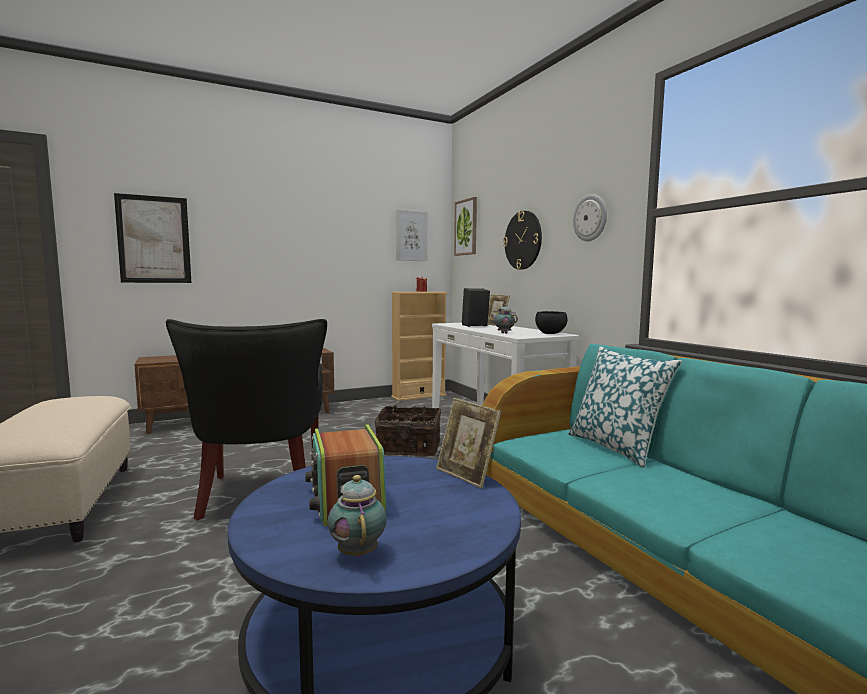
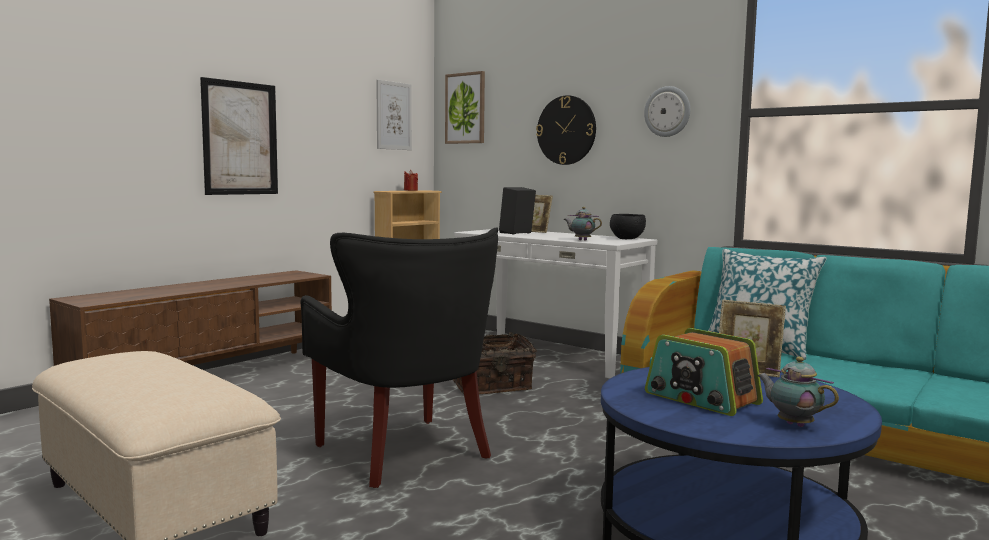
camera: 25 degrees left, 0 degrees up
(154, 239) = (70, 112): picture -> picture (240, 138)

